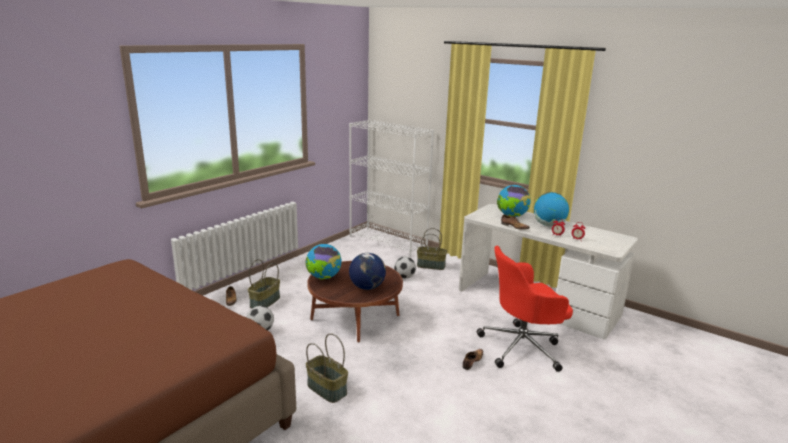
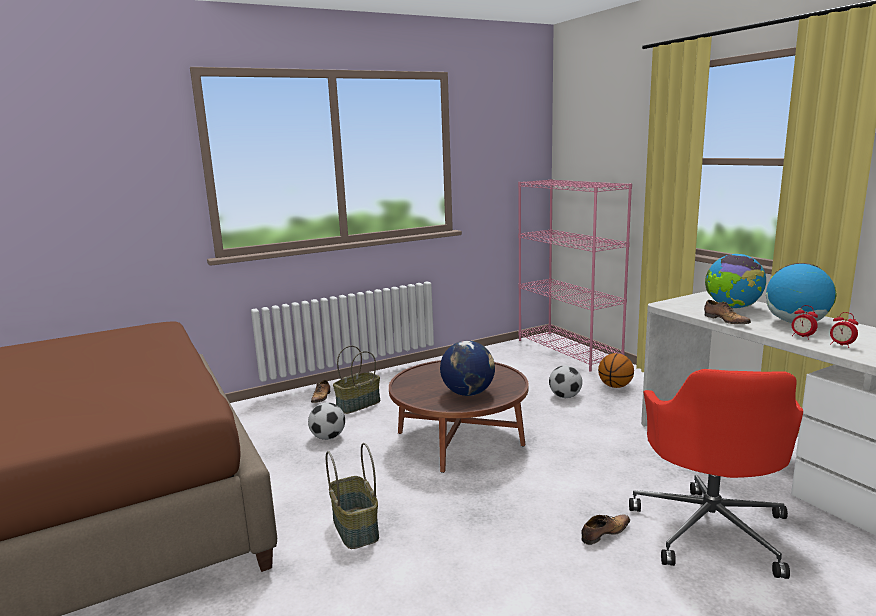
camera: 25 degrees right, 5 degrees down
(324, 278) = (418, 375): globe -> none
(388, 241) = (569, 350): white bookcase -> pink bookcase
(431, 265) = (615, 386): basket -> basketball
(522, 347) = (710, 528): red office chair -> red office chair turned 90 degrees counterclockwise

